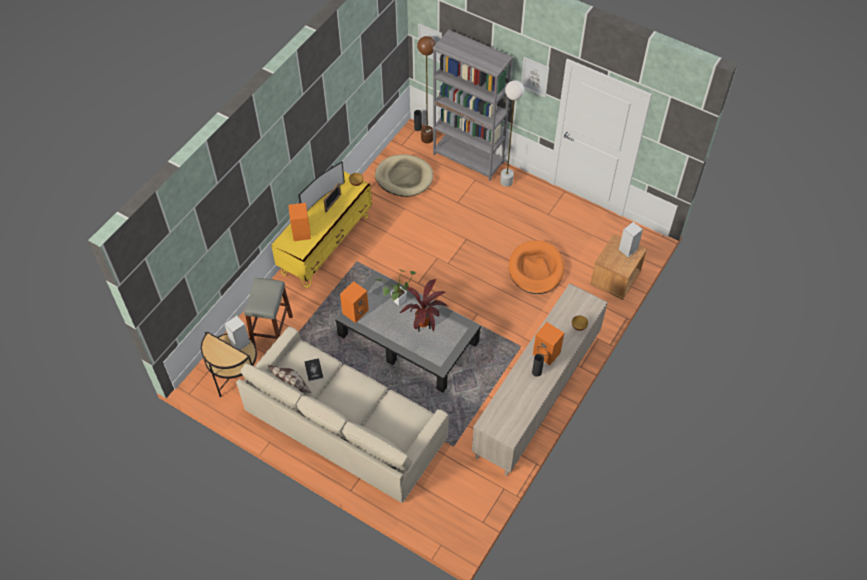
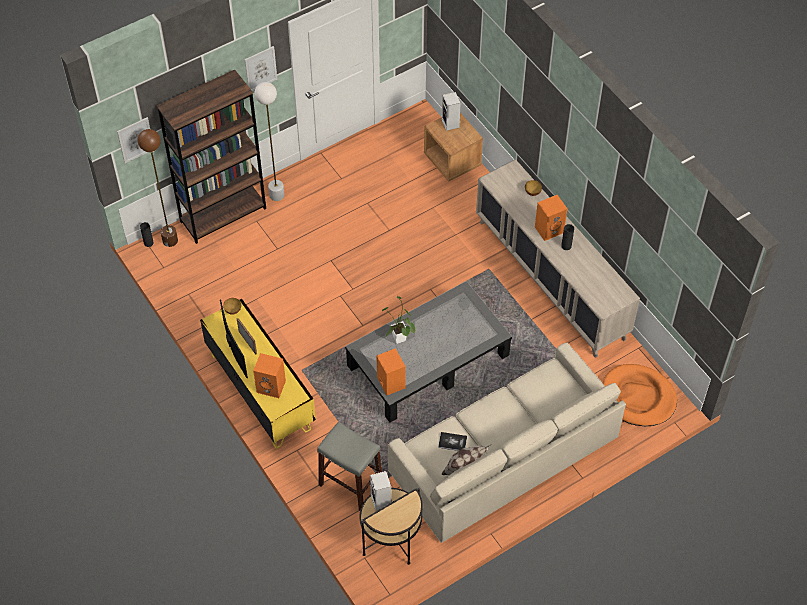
camera: 65 degrees left, 0 degrees up
(404, 177) = (212, 283): beige dog bed -> none
(424, 325) = (441, 328): potted plant -> none
(468, 158) = (223, 215): grey bookcase -> brown bookcase
(536, 269) = (404, 218): orange dog bed -> orange dog bed (638, 397)

